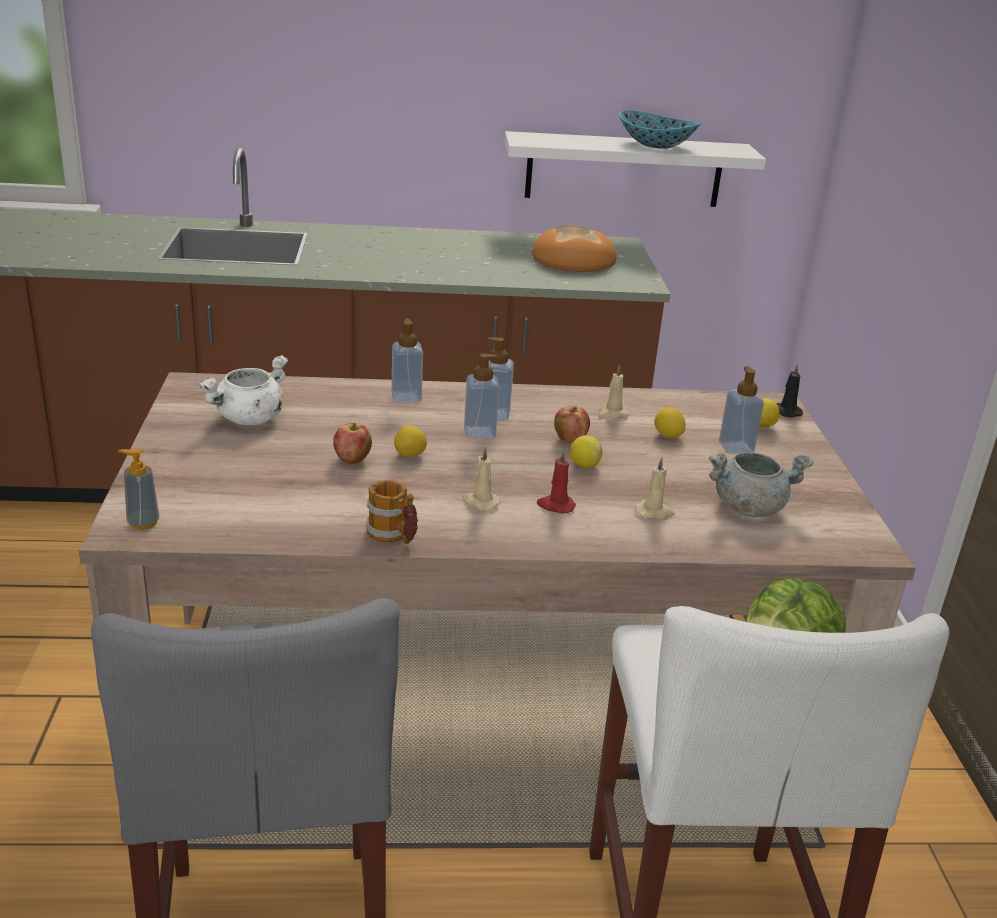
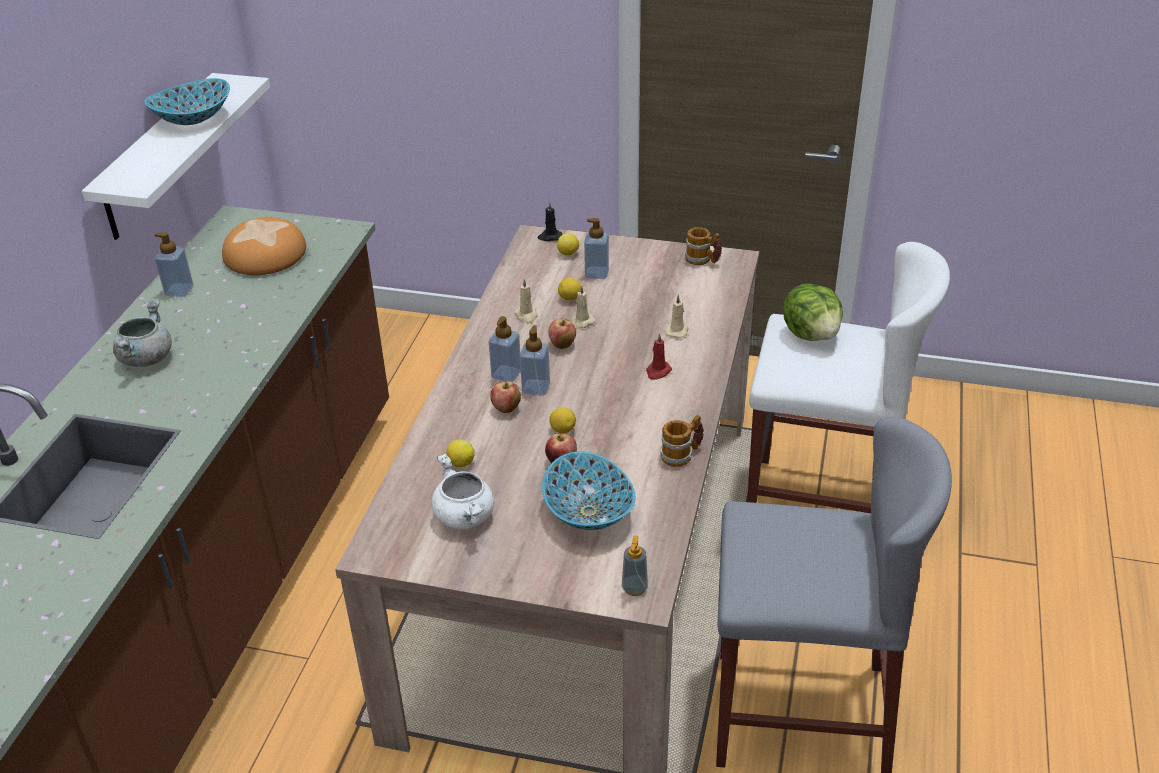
camera: 70 degrees left, 10 degrees up
(270, 484) = (589, 511): none -> bowl
(406, 397) = (456, 418): soap dispenser -> soap dispenser (179, 290)
(433, 421) = (506, 409): none -> apple
(480, 503) = (645, 406): beige candle -> beige candle (581, 322)
(584, 465) = (603, 346): lemon -> lemon (461, 463)
(749, 507) = (679, 290): grey cooking pot -> grey cooking pot (146, 358)
(840, 520) = (702, 260): none -> mug

